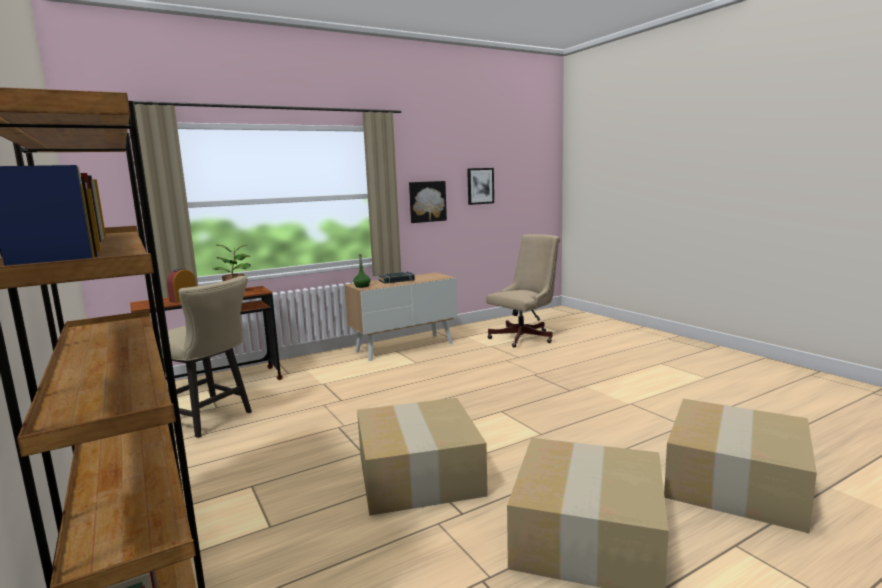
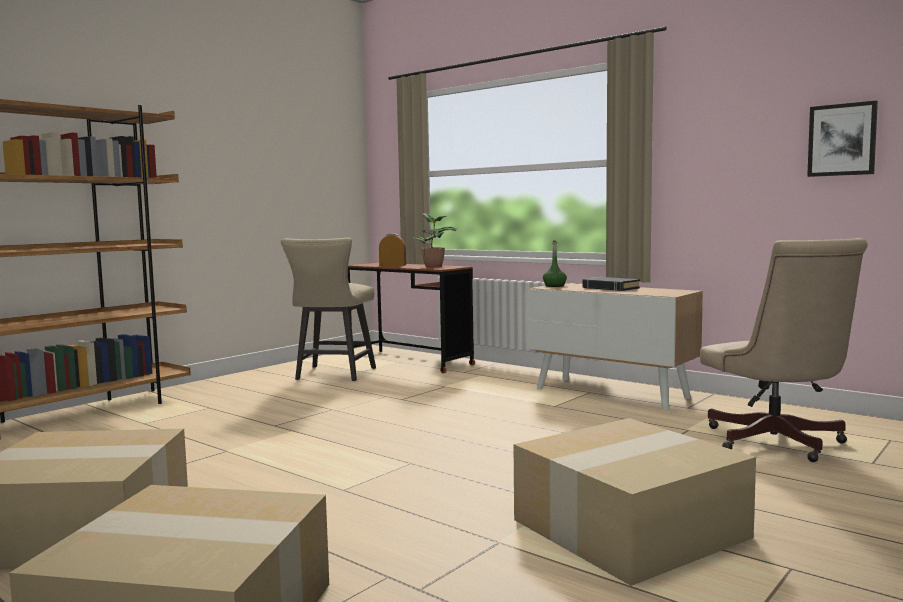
camera: 70 degrees right, 5 degrees down
(417, 474) = (229, 449): cardboard box -> cardboard box (629, 527)
(427, 201) = (719, 170): picture -> none
(525, 337) = (778, 444): beige office chair -> beige office chair turned 45 degrees clockwise

